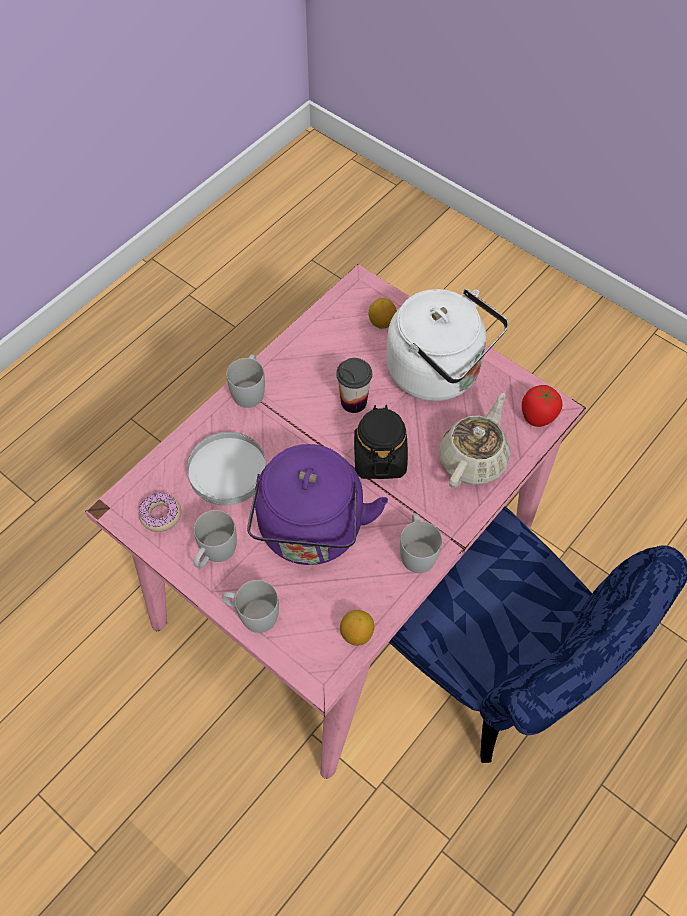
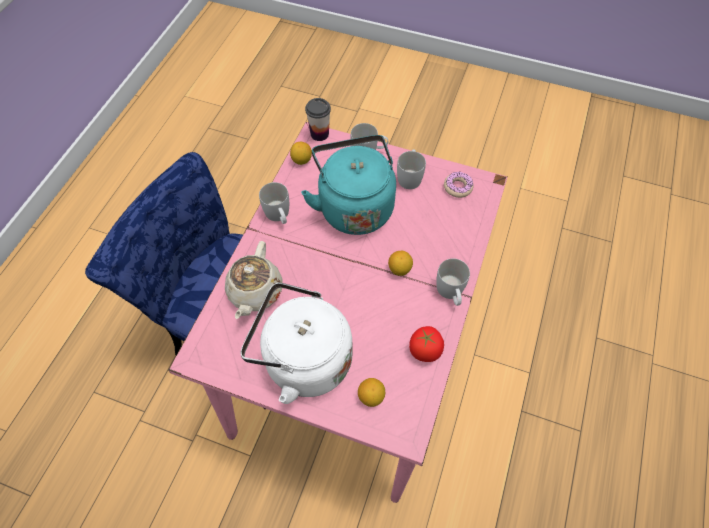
camera: 160 degrees right, 0 degrees up
(227, 471) = (431, 227): white plate -> none
(293, 432) = (399, 269): none -> lemon
(311, 533) = (354, 206): purple kettle -> turquoise kettle
(353, 402) = (364, 309): cup -> cup (319, 134)
(379, 458) = (327, 270): black jar -> none
(537, 416) = (209, 345): tomato -> tomato (424, 350)

